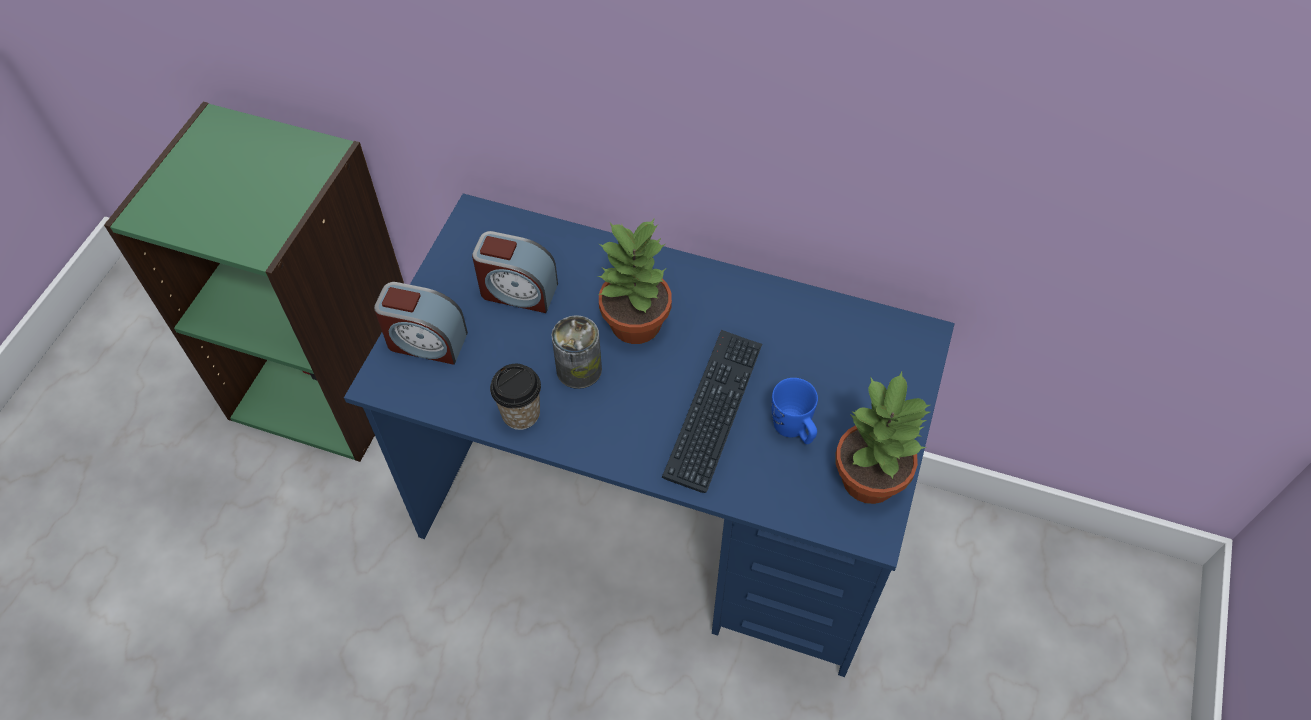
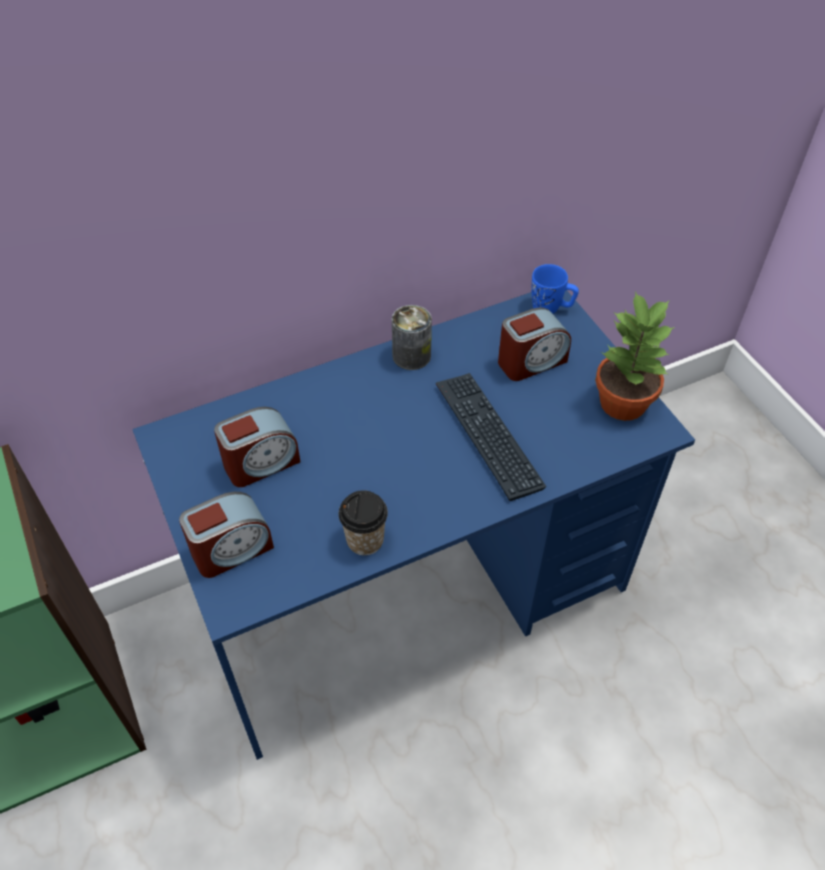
camera: 45 degrees left, 5 degrees down
(579, 369) = (369, 479): can -> can (411, 355)
(637, 324) = (373, 422): potted plant -> none
(794, 429) = (548, 409): blue mug -> blue mug (551, 307)
(832, 376) = (531, 361): none -> alarm clock

